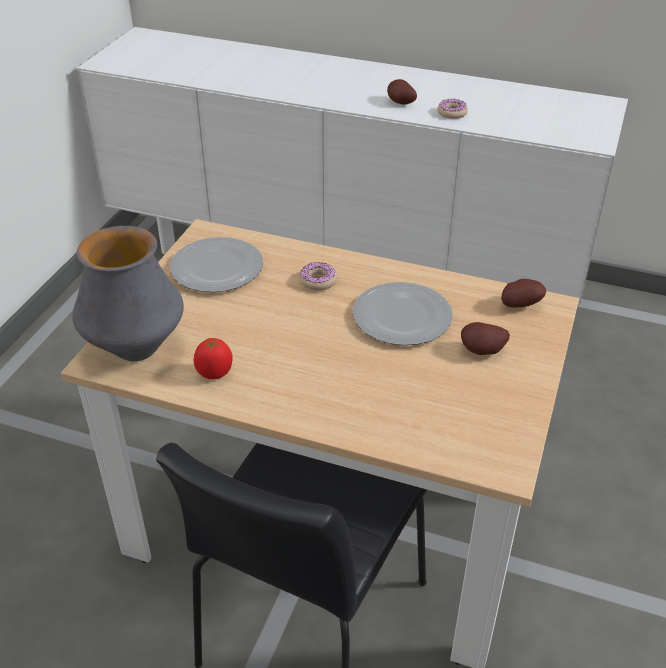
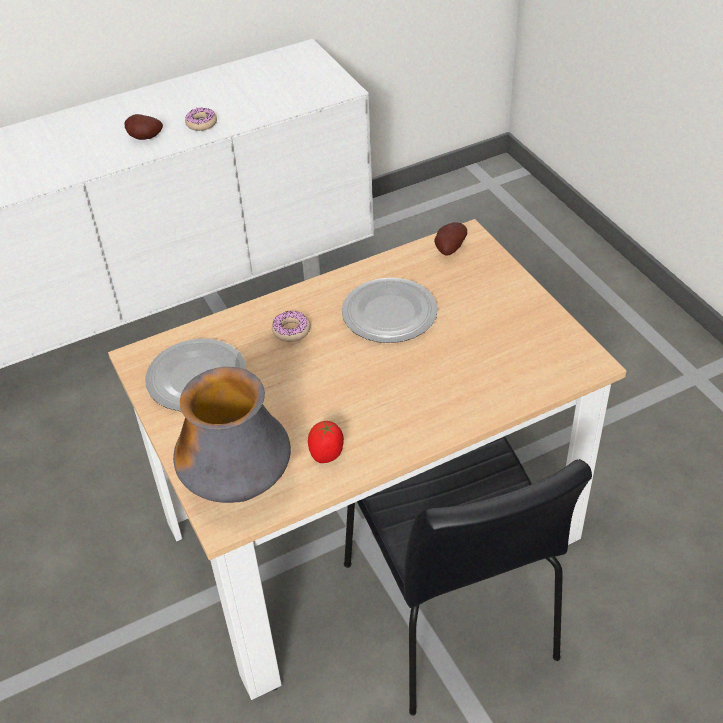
camera: 45 degrees left, 5 degrees up
(483, 352) = (474, 299): potato -> none

